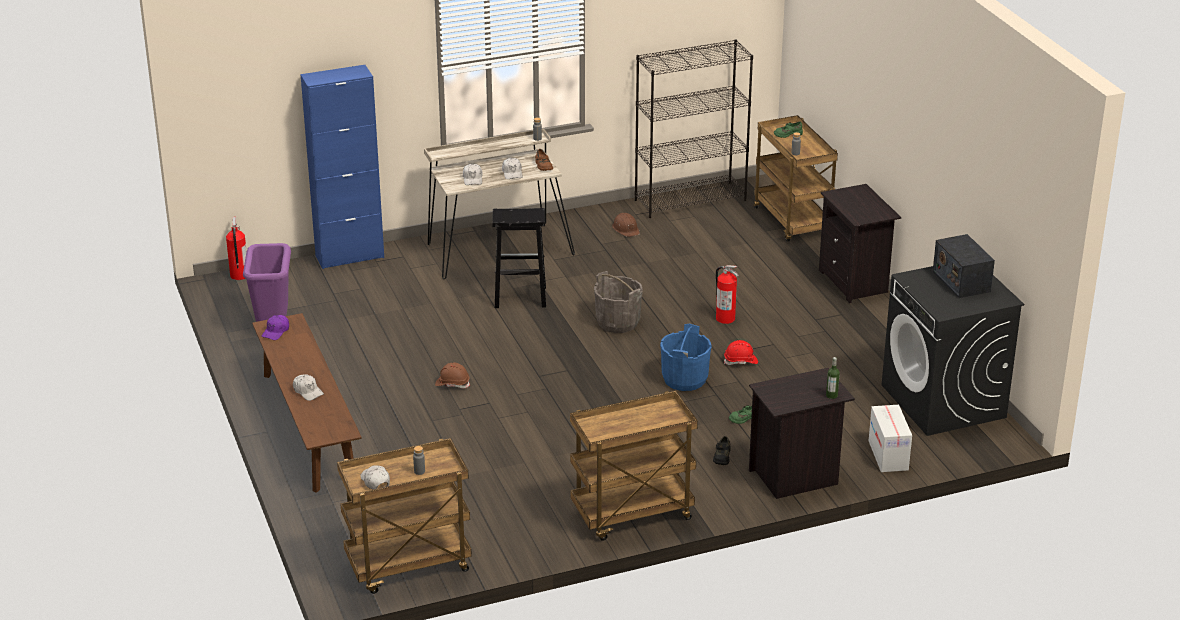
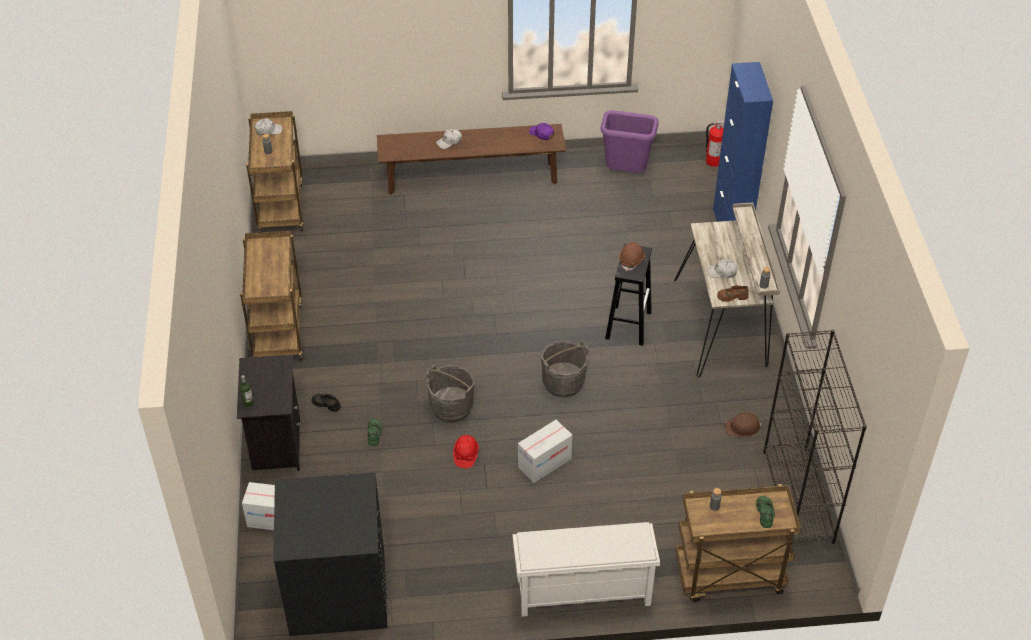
camera: 105 degrees right, 15 degrees up
(452, 384) = (501, 261): brown hard hat -> brown hard hat (632, 260)
(473, 179) = (715, 244): white cap -> none
(685, 379) = (451, 408): blue bucket -> grey bucket
(725, 318) = (544, 463): fire extinguisher -> cardboard box
(855, 282) = (582, 593): black nightstand -> white shoe rack
(961, 281) = (337, 523): radio -> none

